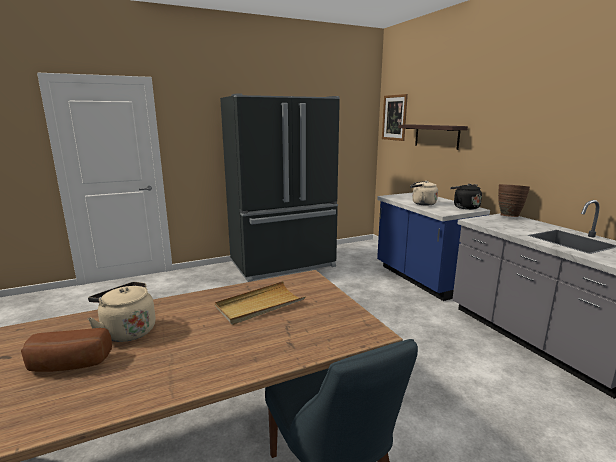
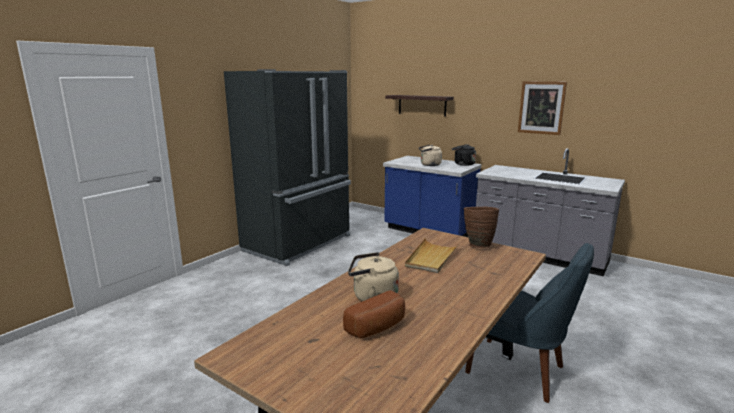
camera: 30 degrees left, 0 degrees up
(394, 117) = (371, 88): picture -> picture (541, 107)
(508, 216) = (501, 167): brown vase -> brown vase (477, 245)

